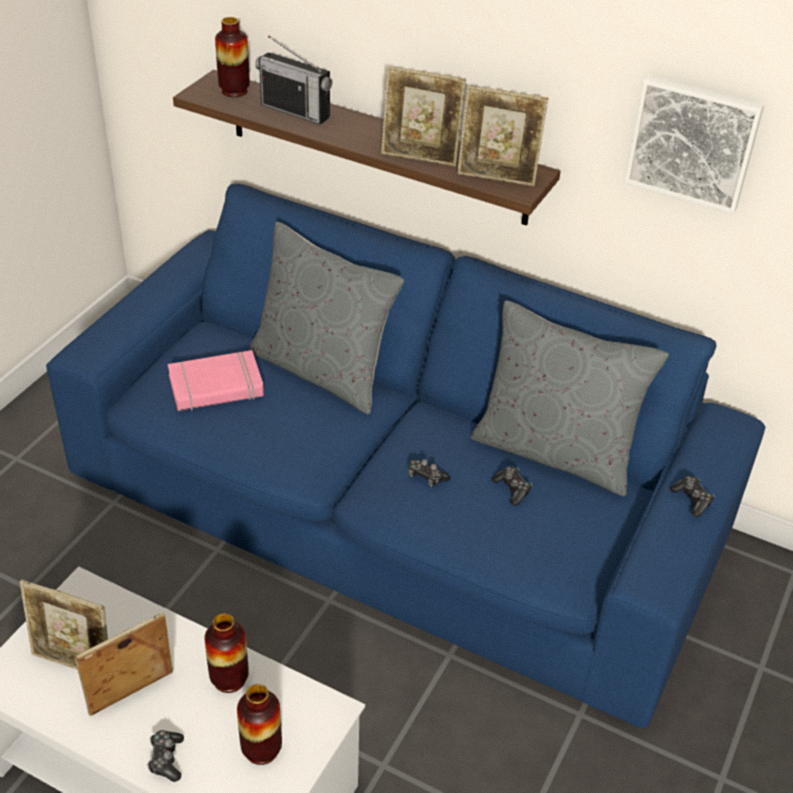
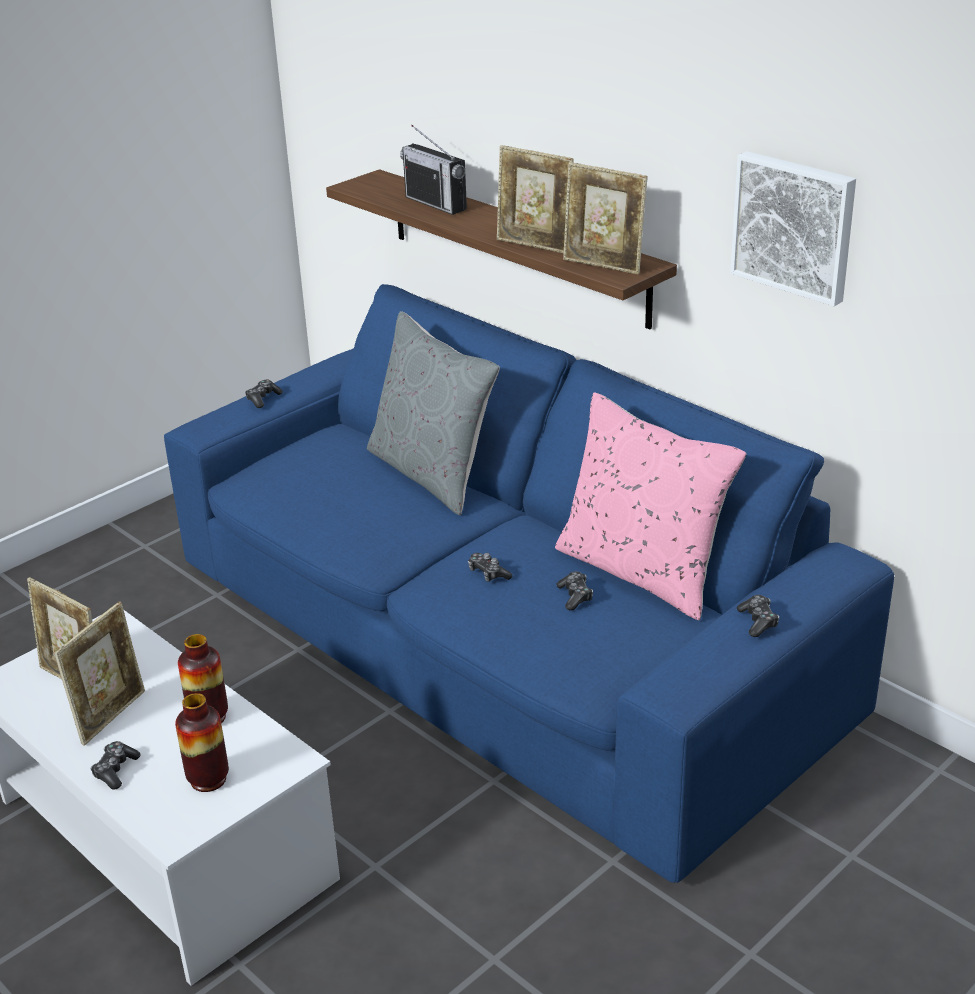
camera: 20 degrees right, 10 degrees down
(132, 696) = (111, 716): picture frame -> picture frame turned 135 degrees clockwise
(134, 312) = (263, 399): none -> game controller
(216, 387) = (318, 474): pink book -> none
(234, 91) = (387, 186): vase -> none
(555, 451) = (642, 571): grey pillow -> pink pillow

